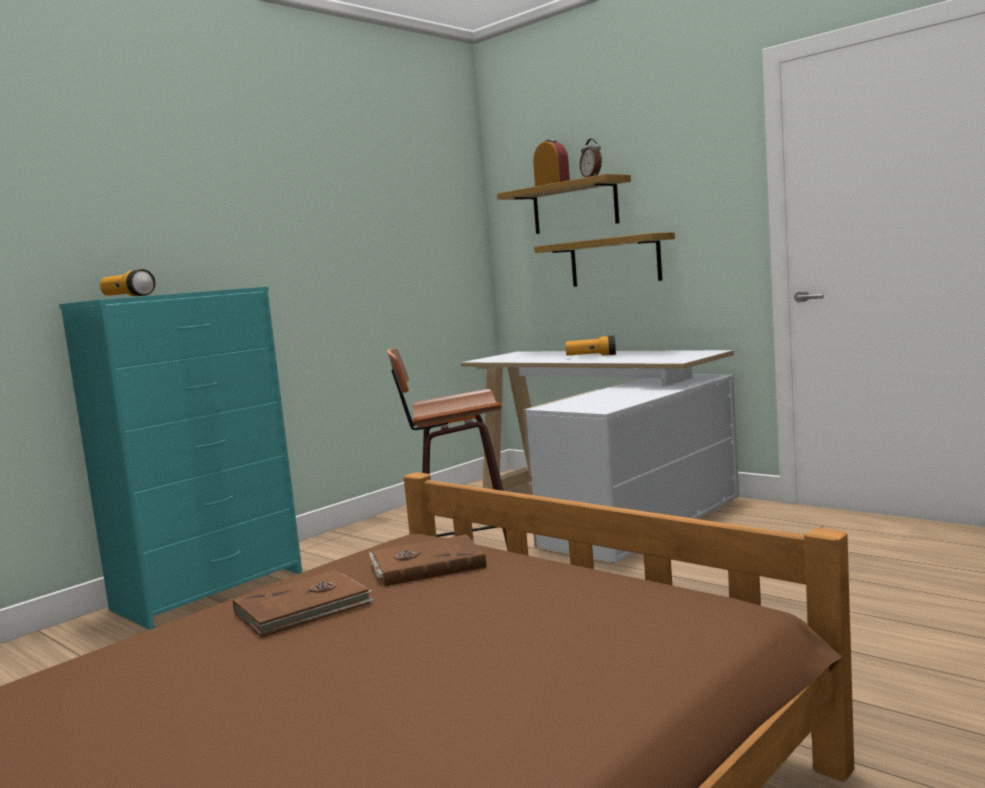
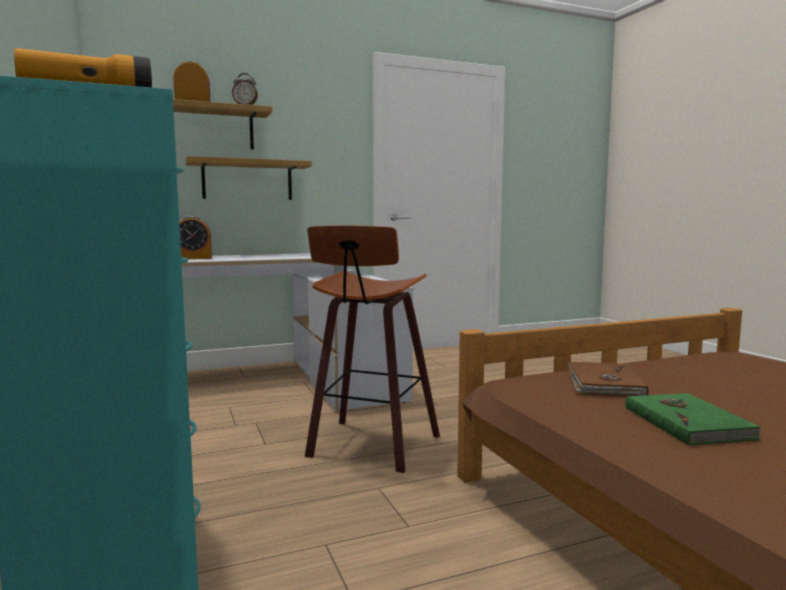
camera: 65 degrees left, 0 degrees up
(304, 608) = (688, 422): brown book -> green book
(534, 356) = (193, 258): none -> alarm clock
(591, 356) = (258, 256): flashlight -> none

